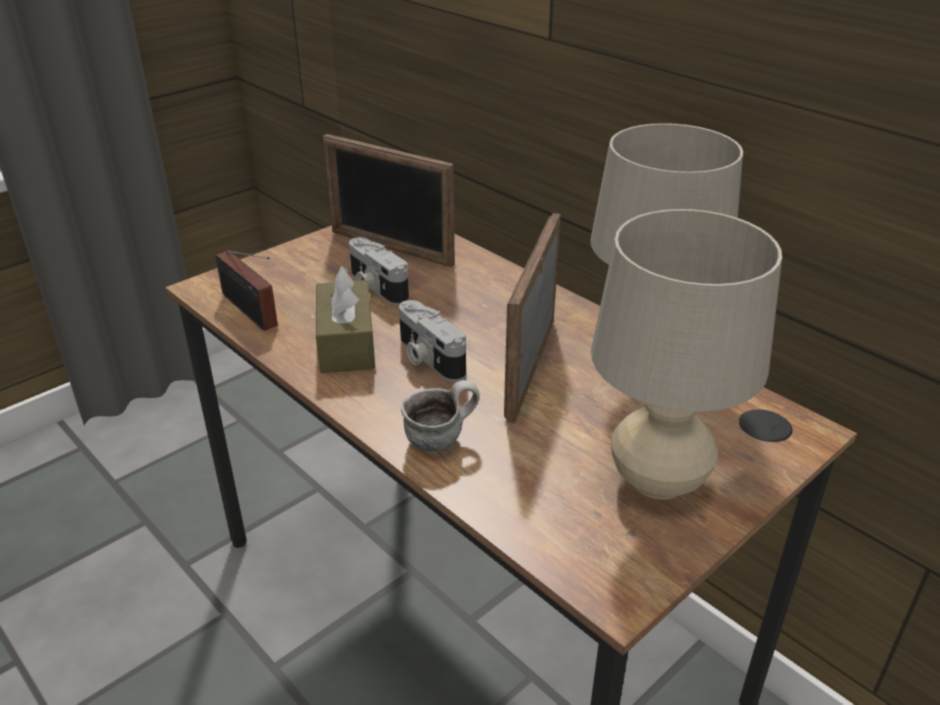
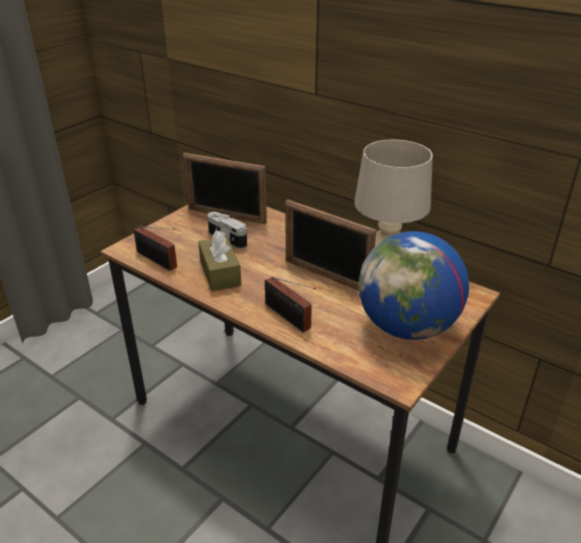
camera: 10 degrees left, 0 degrees up
(427, 358) = (268, 277): camera -> none
(440, 437) = (289, 318): mug -> radio
(530, 367) = (326, 276): picture frame -> picture frame turned 60 degrees counterclockwise
(657, 480) = (407, 327): beige table lamp -> globe

